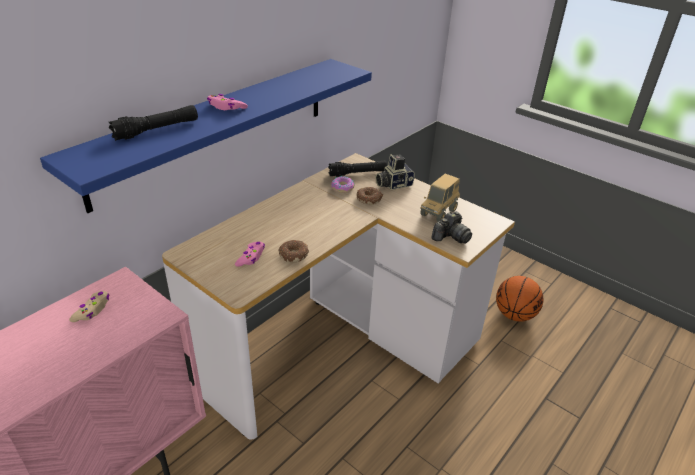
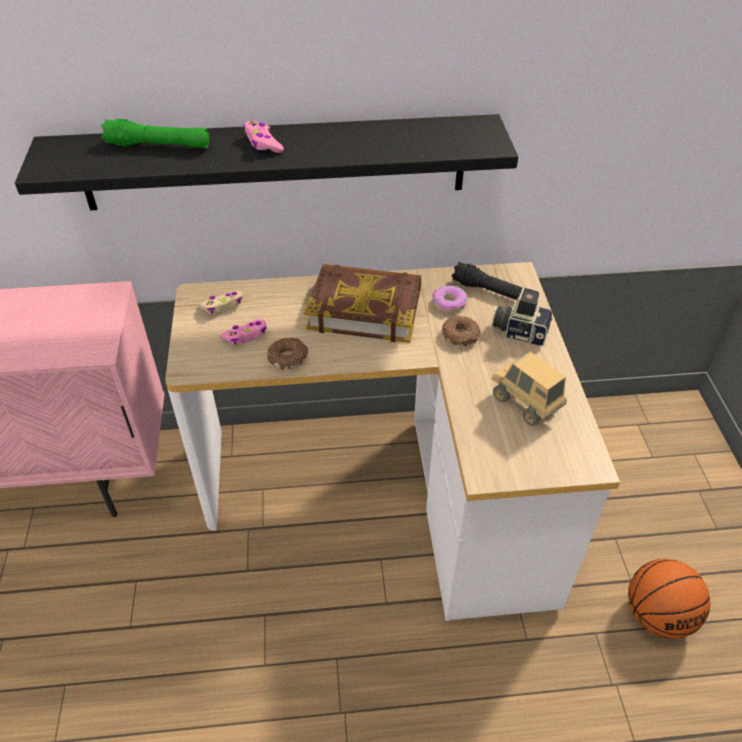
camera: 45 degrees right, 10 degrees up
(92, 310) = (59, 311): beige game controller -> beige game controller (223, 306)
(157, 130) = (158, 145): black flashlight -> green flashlight
(216, 128) = (275, 163): blue shelf -> black shelf
(302, 210) = (365, 308): none -> book
(438, 212) = (525, 404): toy truck -> toy truck turned 60 degrees clockwise
(451, 237) = (493, 447): camera -> none

